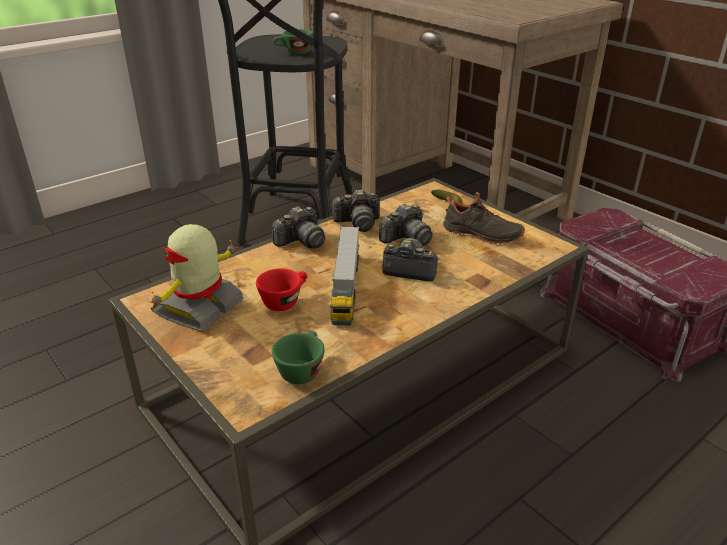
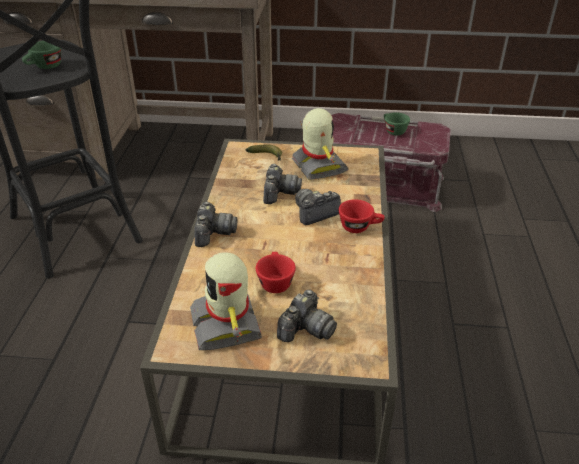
camera: 45 degrees left, 5 degrees up
(301, 369) = (359, 316): green cup -> green cup (393, 131)
(346, 287) = (297, 248): toy truck -> none
(358, 223) = (229, 198): camera -> camera (306, 329)
(432, 302) = (360, 227): none -> red cup
(481, 235) = (318, 167): black shoe -> toy robot

